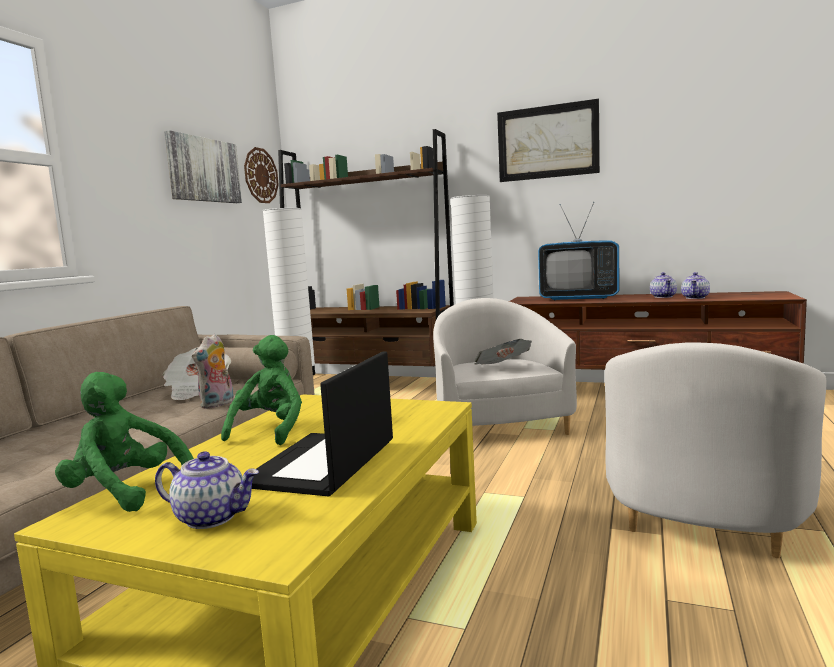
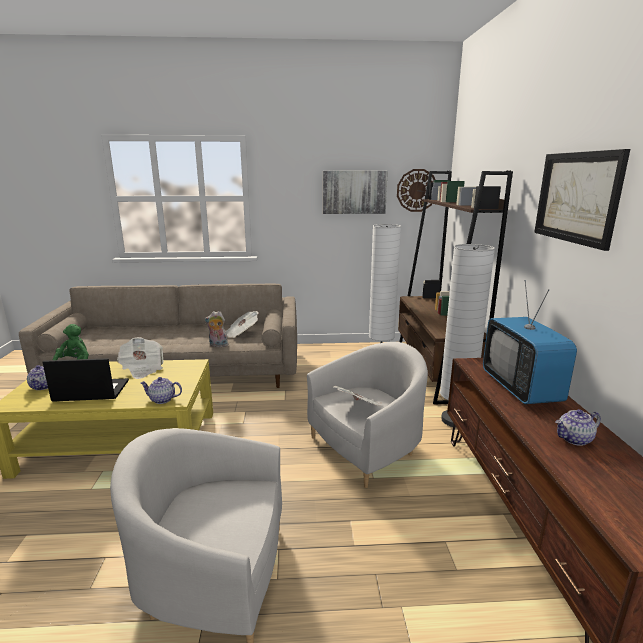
camera: 65 degrees right, 10 degrees up
(270, 430) = (142, 369): green plush toy -> newspaper
(695, 298) = (578, 463): teapot -> teapot (162, 400)

